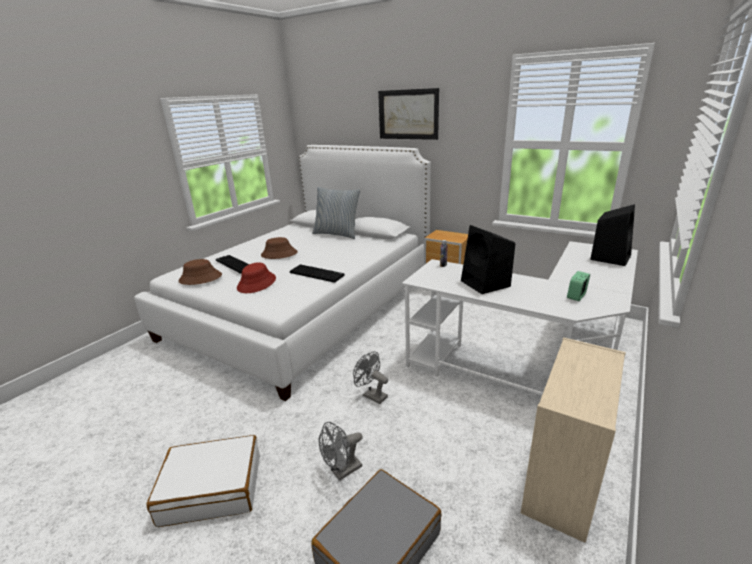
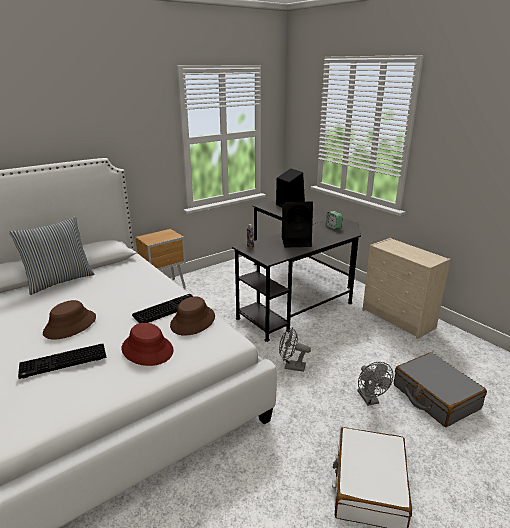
camera: 70 degrees left, 0 degrees up
(200, 278) = (73, 396): brown hat -> brown hat (193, 321)
(371, 395) = (291, 366): grey fan -> grey fan turned 45 degrees clockwise
(408, 114) = (80, 122): picture -> none
(531, 363) = (297, 291): white desk -> black desk

